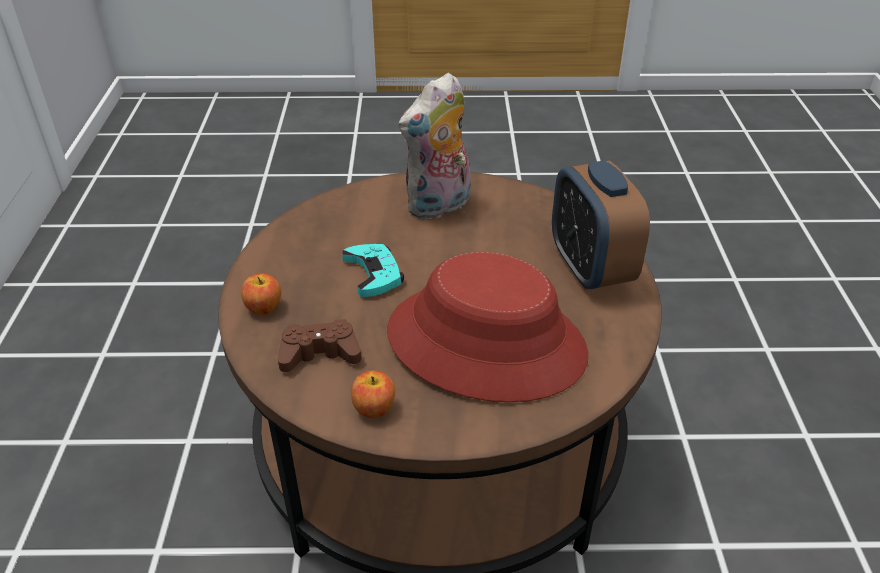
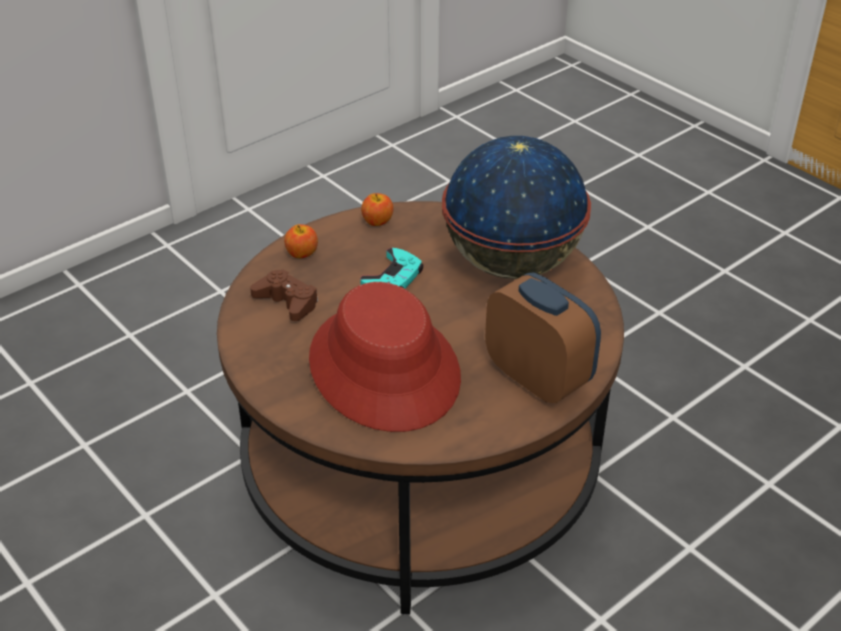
camera: 50 degrees right, 0 degrees up
(374, 408) = (265, 352): apple -> apple (377, 221)
(439, 207) = (512, 263): plush toy -> globe
(590, 268) = (538, 378): alarm clock -> alarm clock turned 105 degrees clockwise

